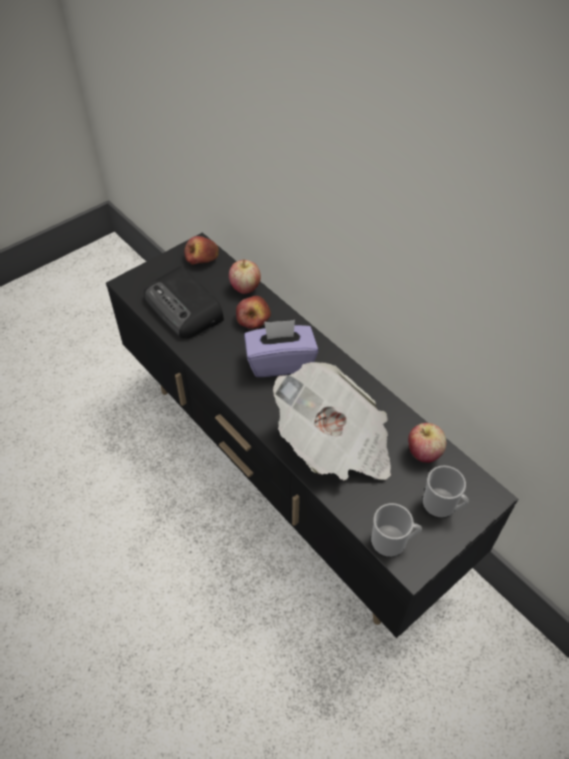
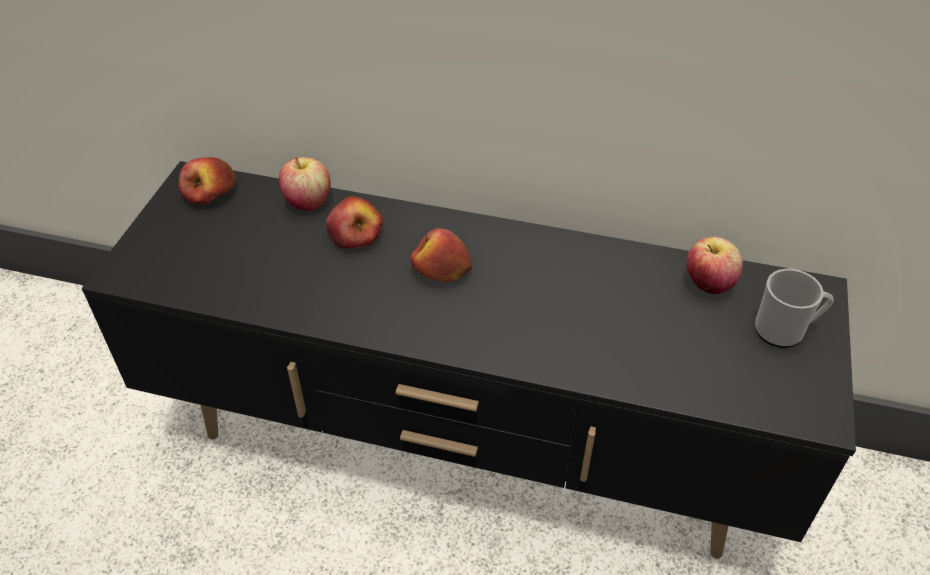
camera: 35 degrees left, 5 degrees down
(185, 309) = (243, 266): radio -> none
(280, 362) = (441, 269): purple tissue box -> apple
(335, 443) = (601, 329): newspaper -> none
(392, 542) = (775, 403): mug -> none

